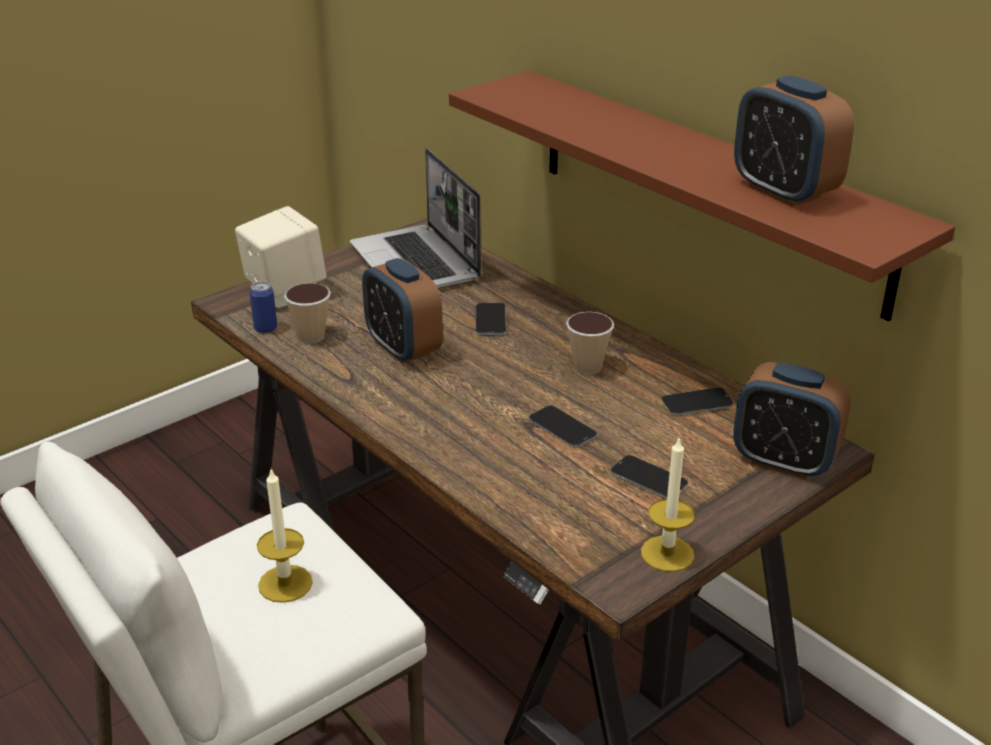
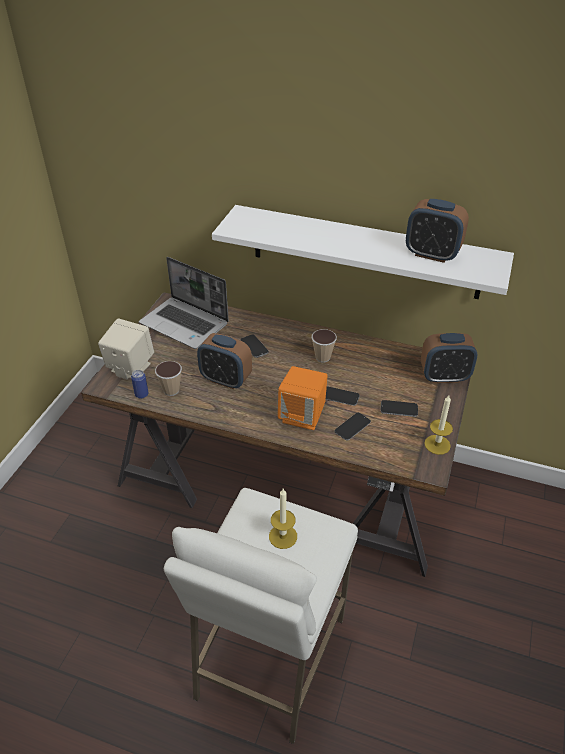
camera: 30 degrees left, 10 degrees up
(472, 433) = (302, 416): none -> orange speaker
(697, 403) = (386, 359): phone -> phone (352, 427)
(706, 187) = (365, 252): brown shelf -> white shelf

